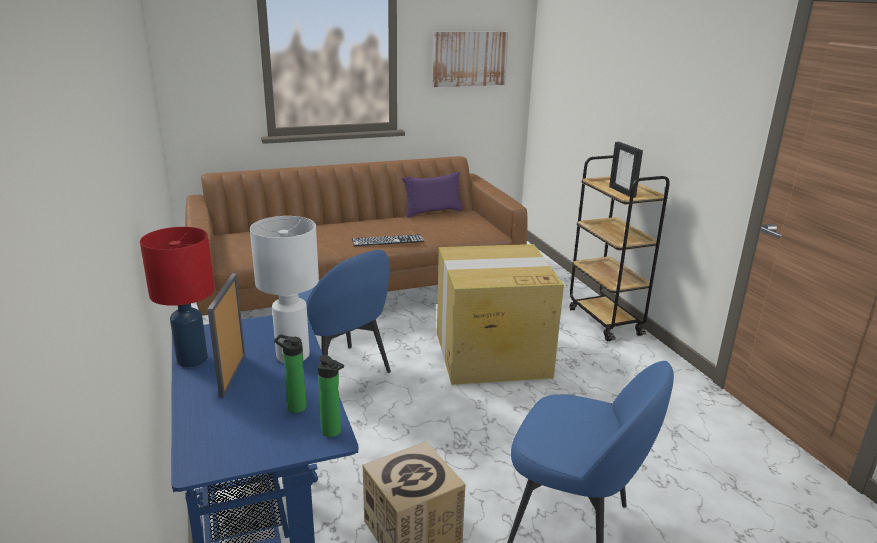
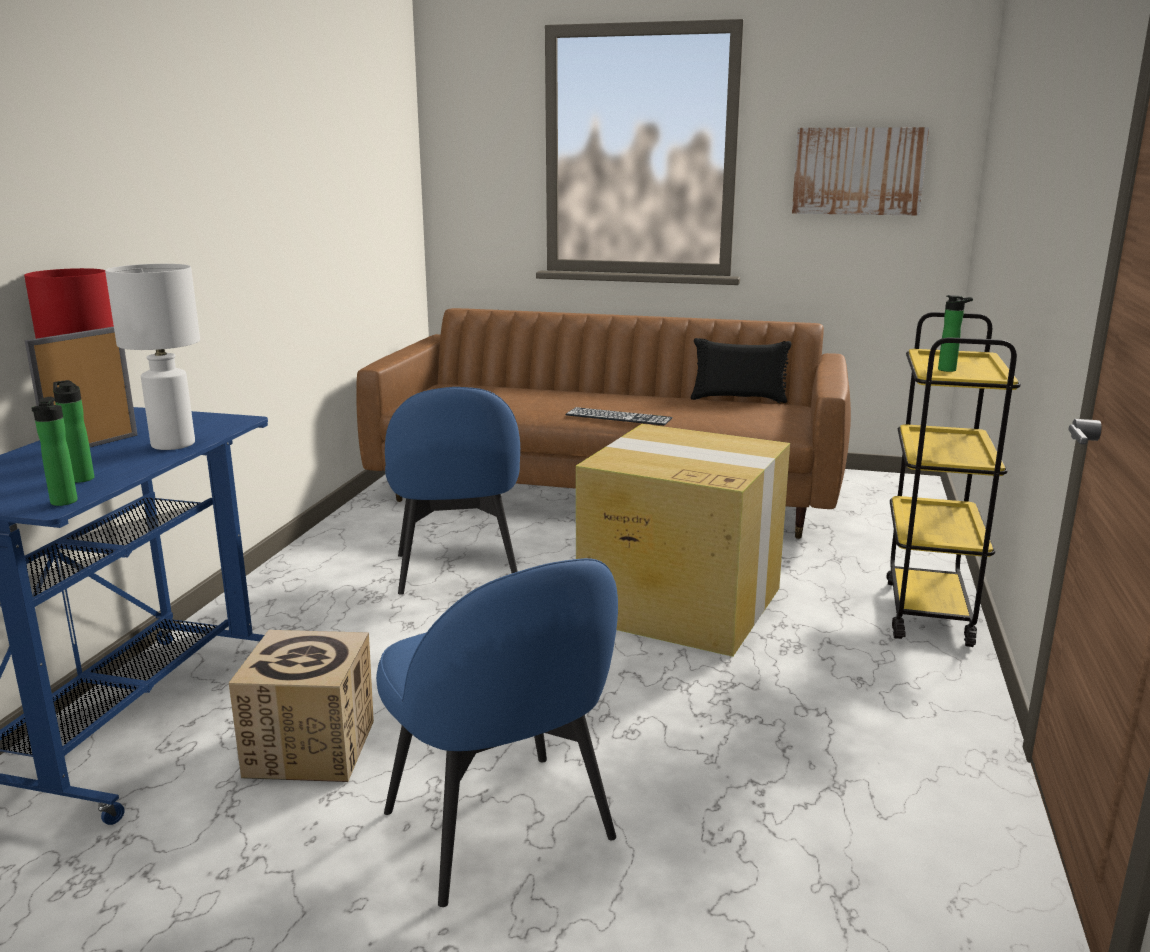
camera: 35 degrees right, 5 degrees down
(432, 212) = (738, 399): purple pillow -> black pillow
(606, 322) = (929, 614): brown cart -> yellow cart
(622, 192) = (950, 370): picture frame -> bottle

